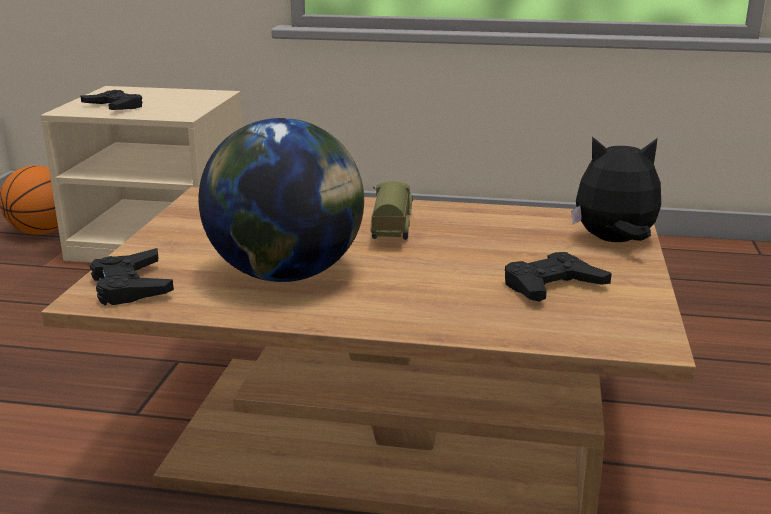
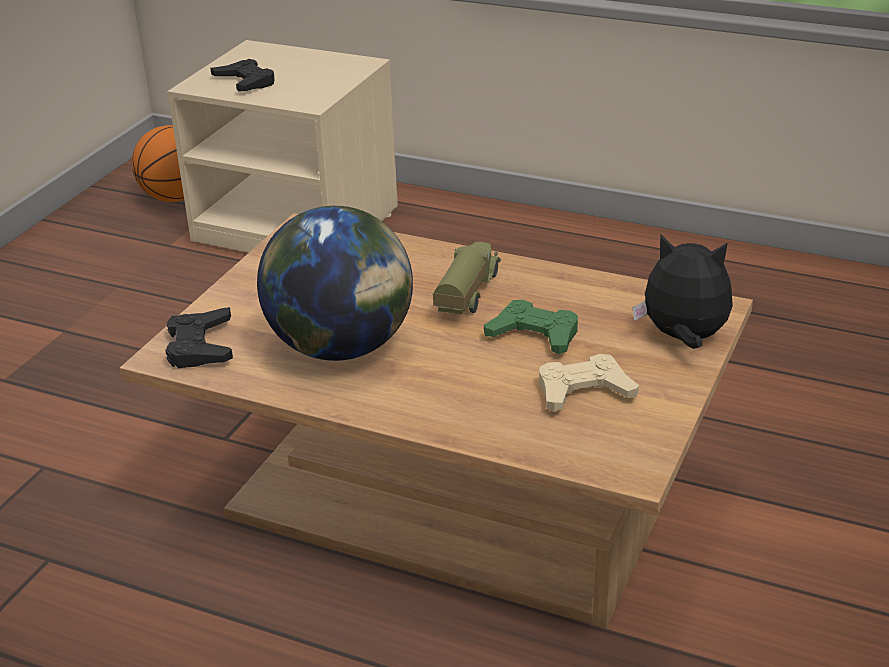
camera: 15 degrees right, 10 degrees up
(475, 250) = (534, 335): none -> green game controller
(552, 286) = (583, 391): black game controller -> beige game controller

